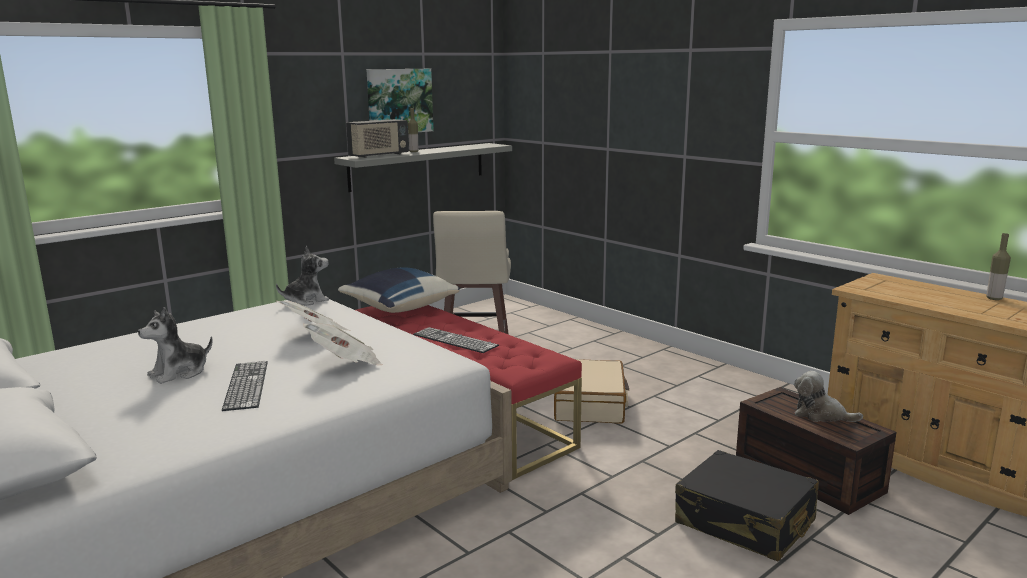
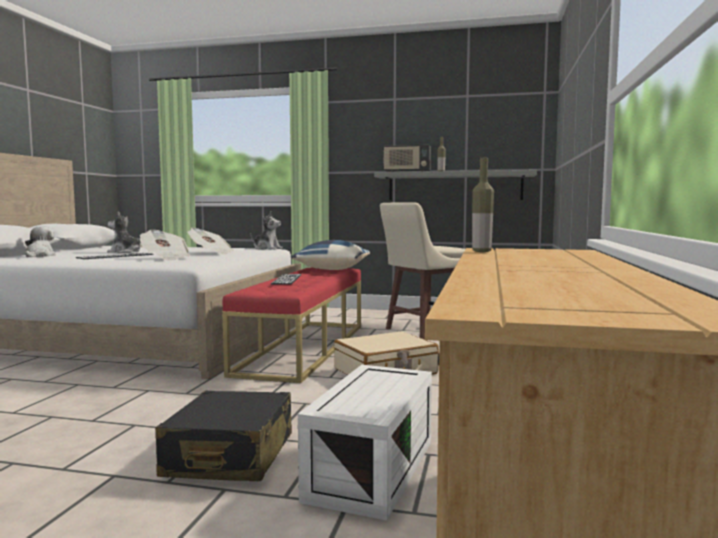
camera: 55 degrees right, 10 degrees down
(399, 101) = (440, 133): picture -> none
(805, 474) = (370, 468): brown storage box -> white storage box
(821, 415) = (382, 393): plush toy -> plush toy (39, 256)
(994, 298) = (609, 266): bottle -> bottle (481, 251)

